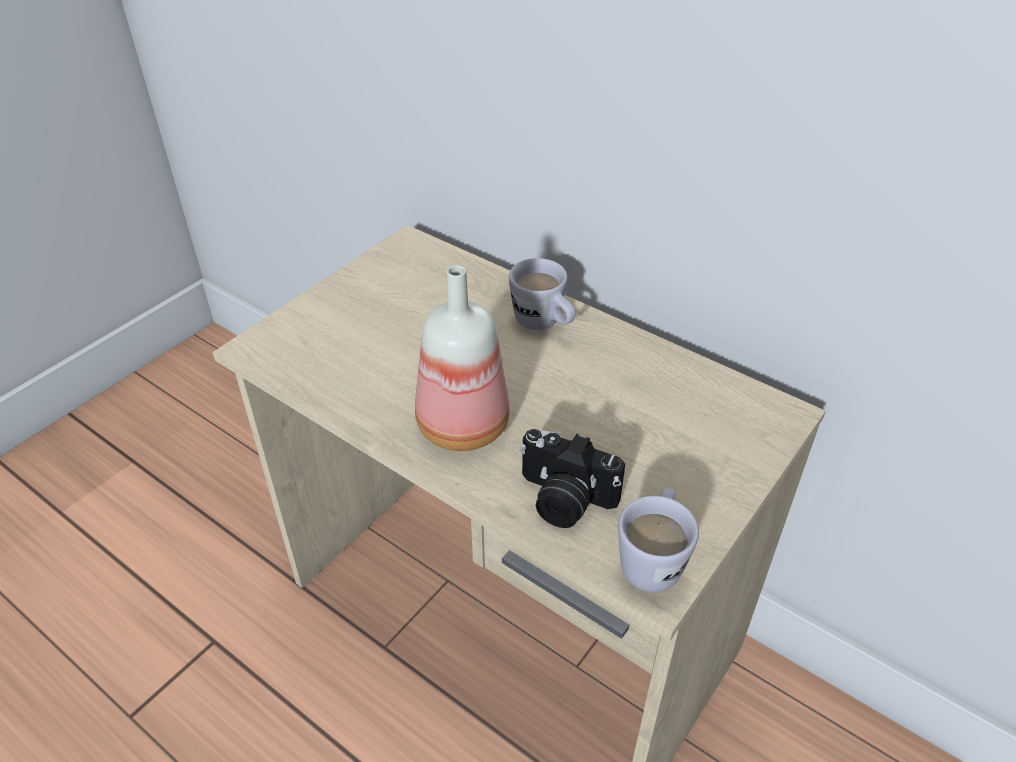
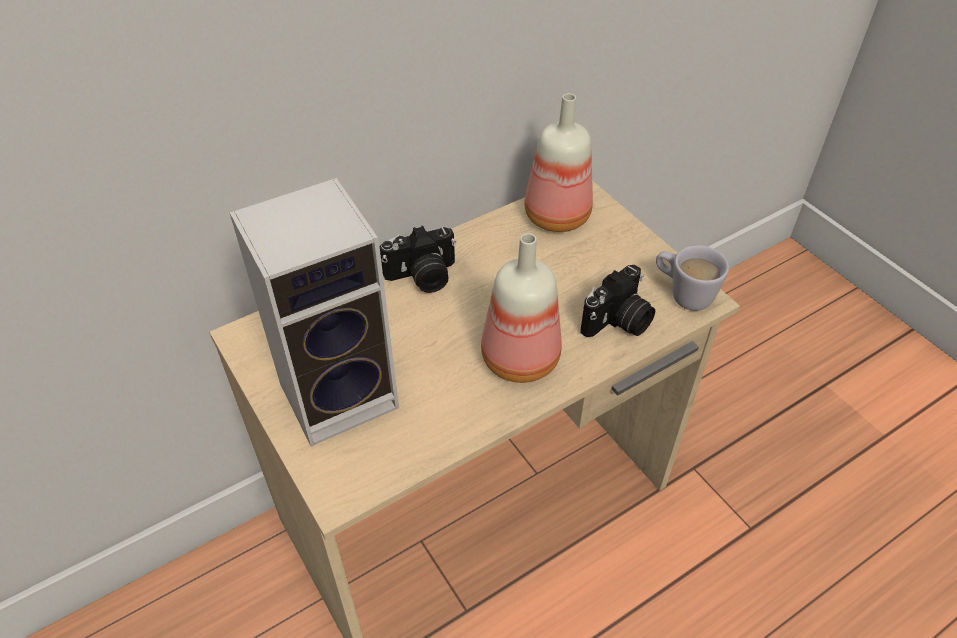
camera: 70 degrees left, 5 degrees up
(367, 316) = (342, 392): none -> speaker
(544, 324) = (422, 277): white mug -> camera
(714, 402) = (555, 217): none -> bottle

